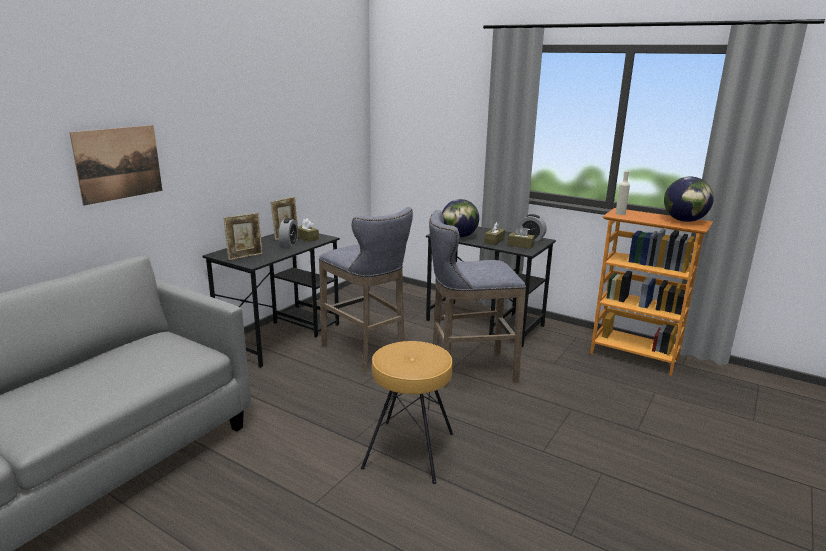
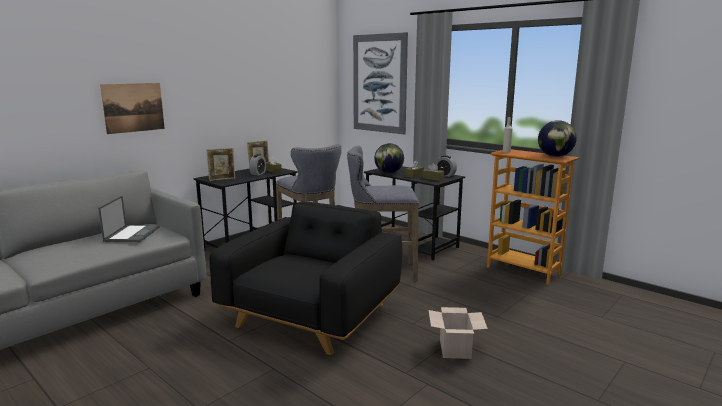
camera: 10 degrees right, 5 degrees down
(147, 357) = (132, 234): none -> laptop
(410, 450) = (311, 316): brown stool -> black armchair
(432, 116) = (379, 83): none -> picture
(614, 488) = (456, 349): none -> cardboard box

